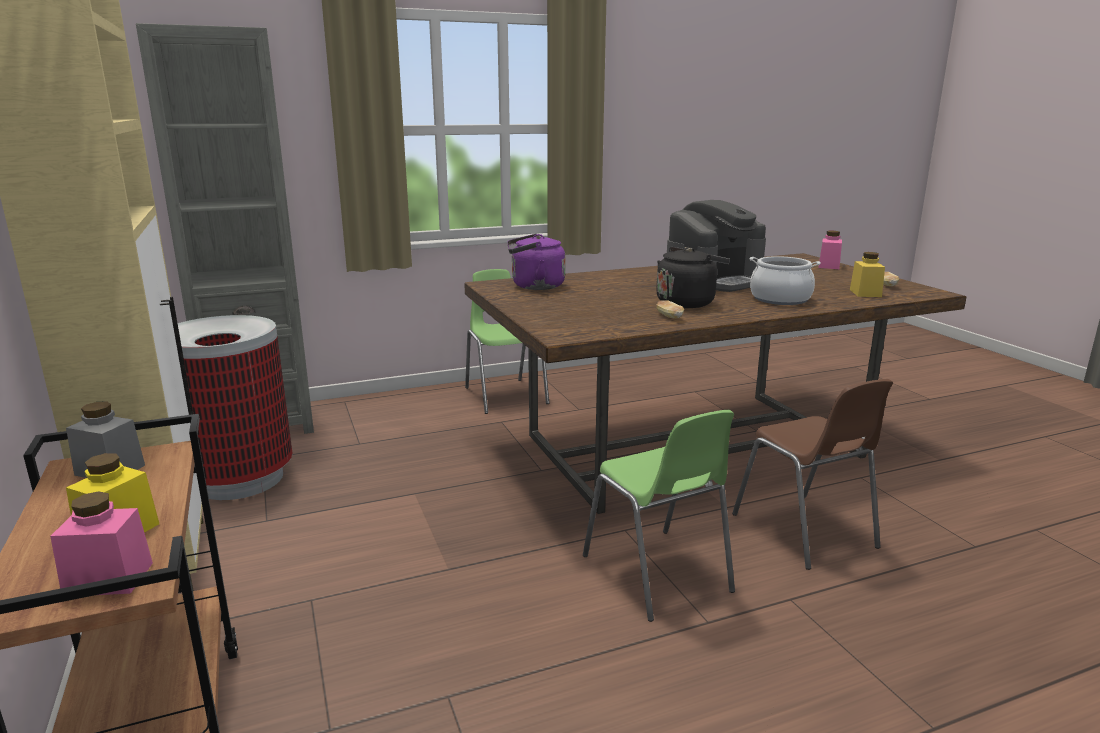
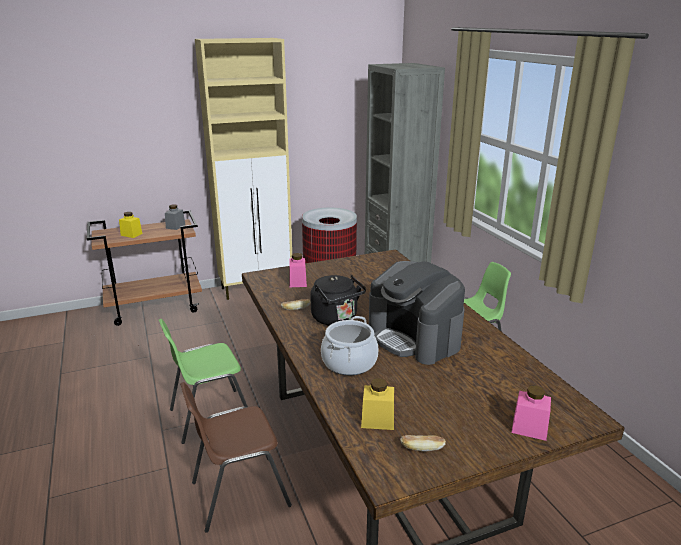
camera: 90 degrees right, 5 degrees up
(108, 579) = (106, 238): pink jar -> pink jar (298, 282)
(534, 286) = (384, 268): purple kettle -> none

